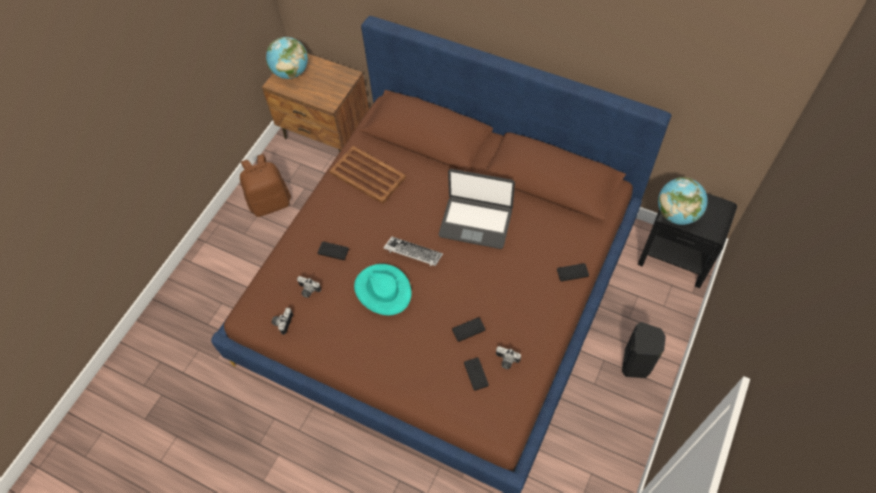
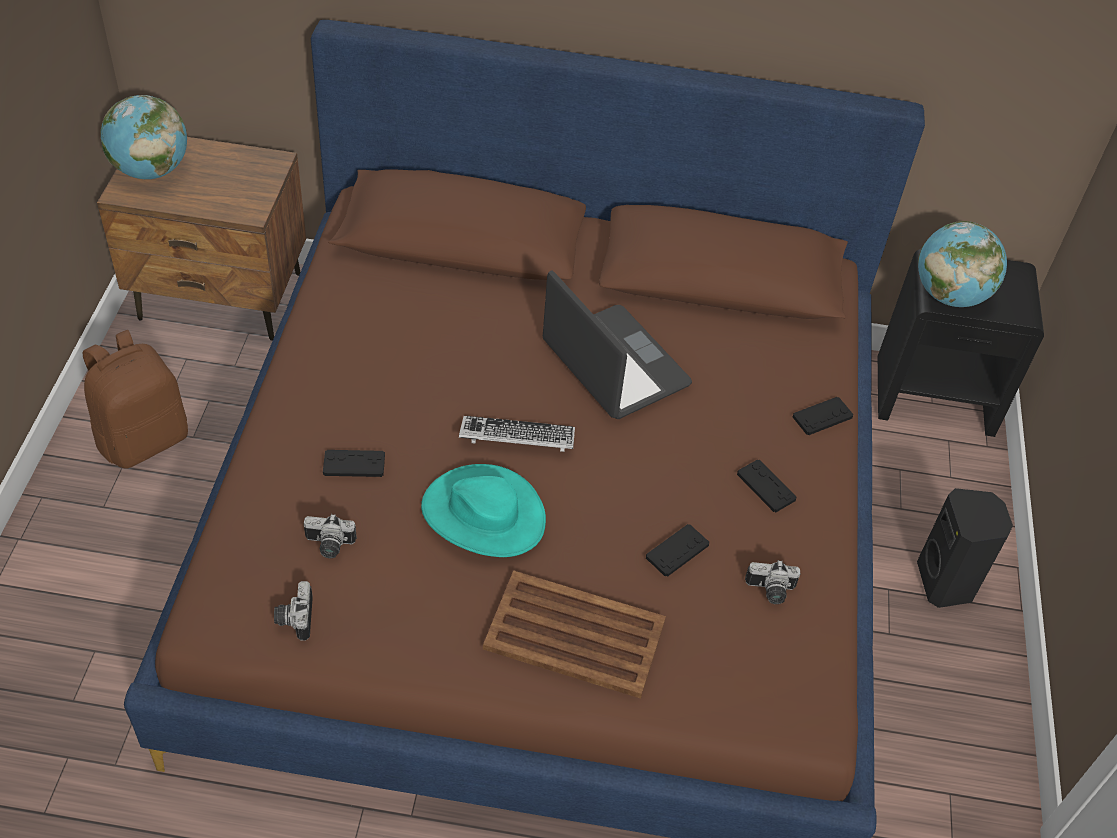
camera: 25 degrees left, 10 degrees down
(367, 174) = (372, 319): brown tray -> brown tray (573, 634)
(476, 222) = (614, 365): laptop -> laptop turned 120 degrees counterclockwise
(476, 374) = (723, 627): black game controller -> black game controller (766, 486)

